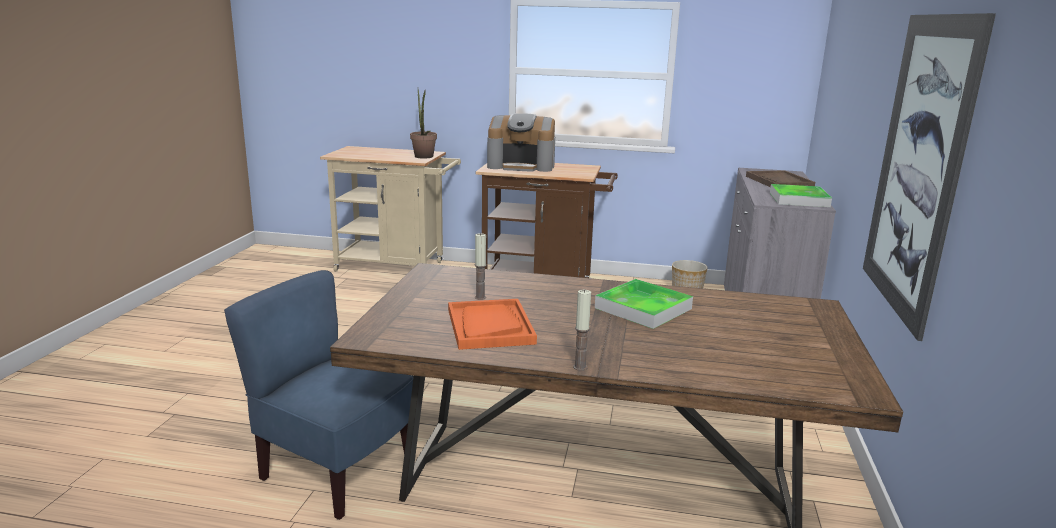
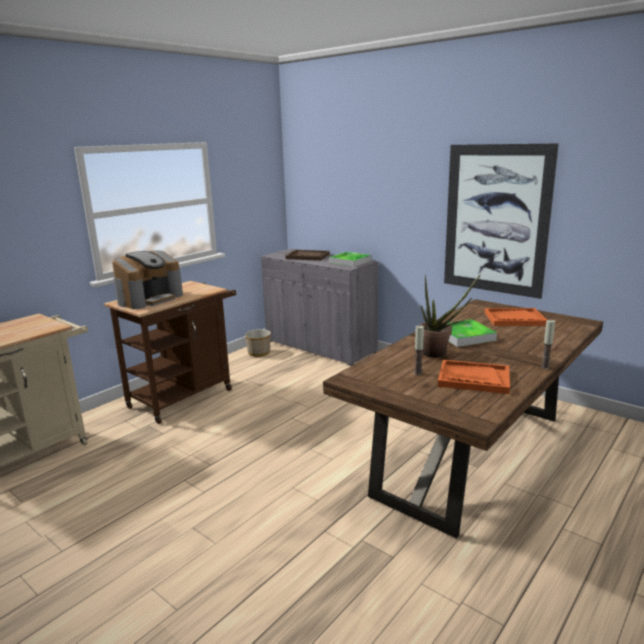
camera: 60 degrees left, 0 degrees up
(335, 471) = (400, 566): blue chair -> none
(424, 157) = (46, 323): potted plant -> potted plant (439, 354)
(779, 334) = (514, 319): none -> orange tray

